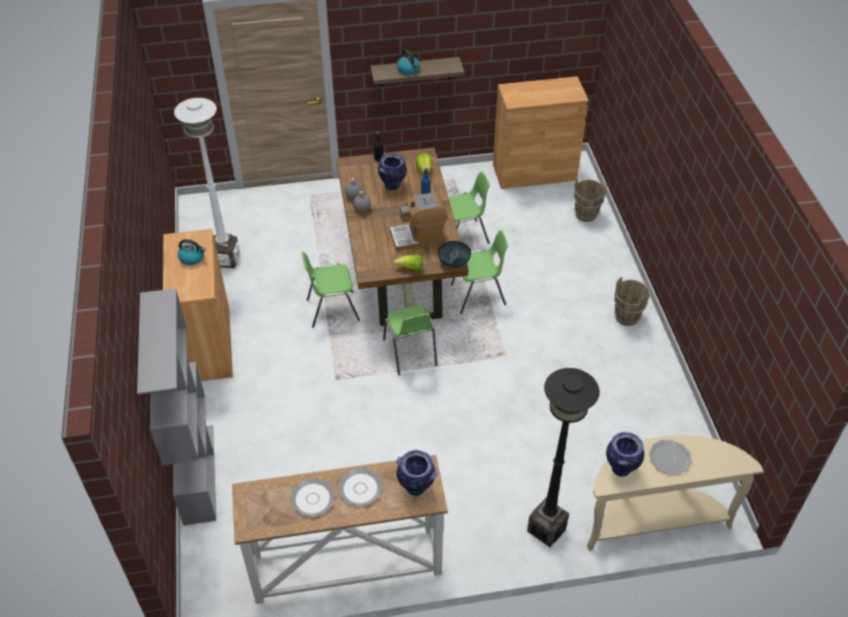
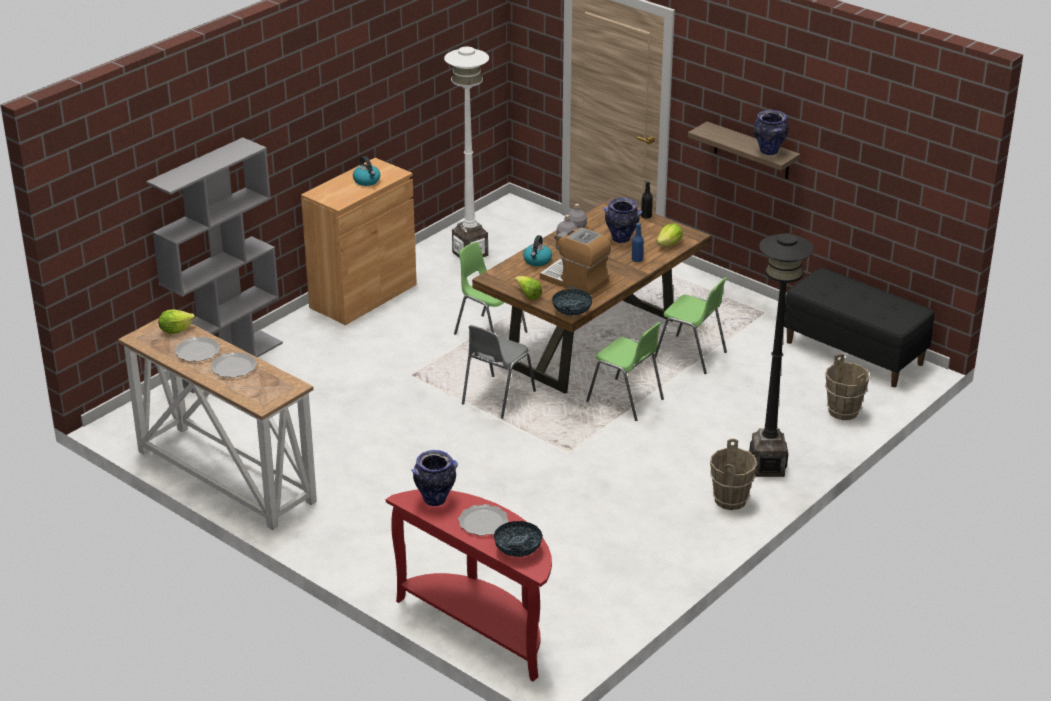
camera: 50 degrees right, 15 degrees down
(264, 495) = (175, 330): none -> lettuce
(408, 69) = (734, 139): kettle -> kettle (537, 261)
(410, 353) = (497, 397): green chair -> grey chair
(416, 488) = (266, 392): vase -> vase (769, 152)
(534, 172) = (855, 353): brown cabinet -> black bench
(546, 529) = (390, 566): black floor lamp -> black floor lamp (767, 467)
(653, 520) = (481, 627): beige console table -> red console table
(716, 459) = (518, 549): none -> bowl

